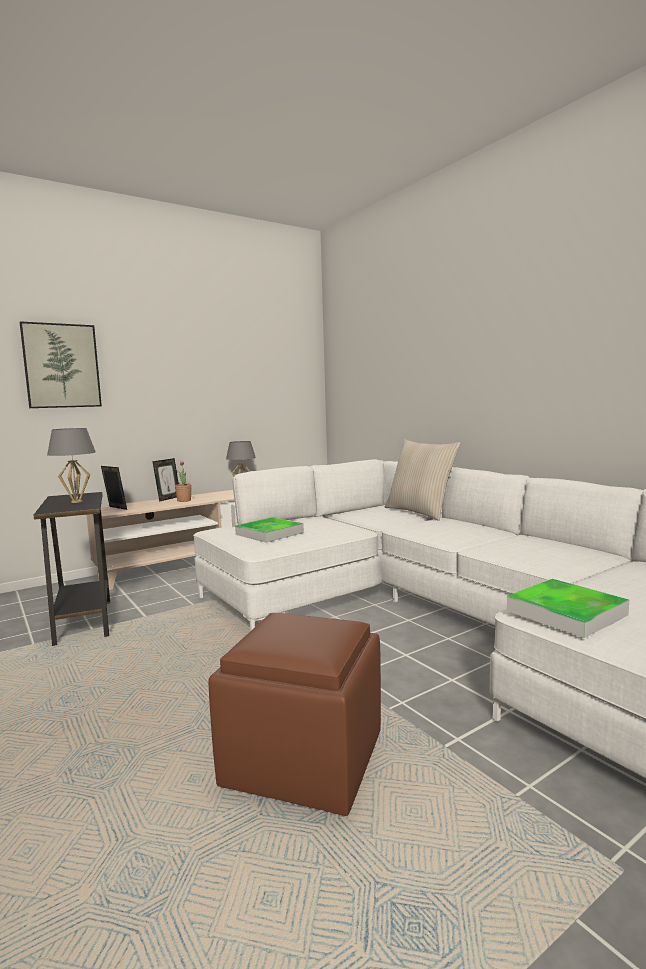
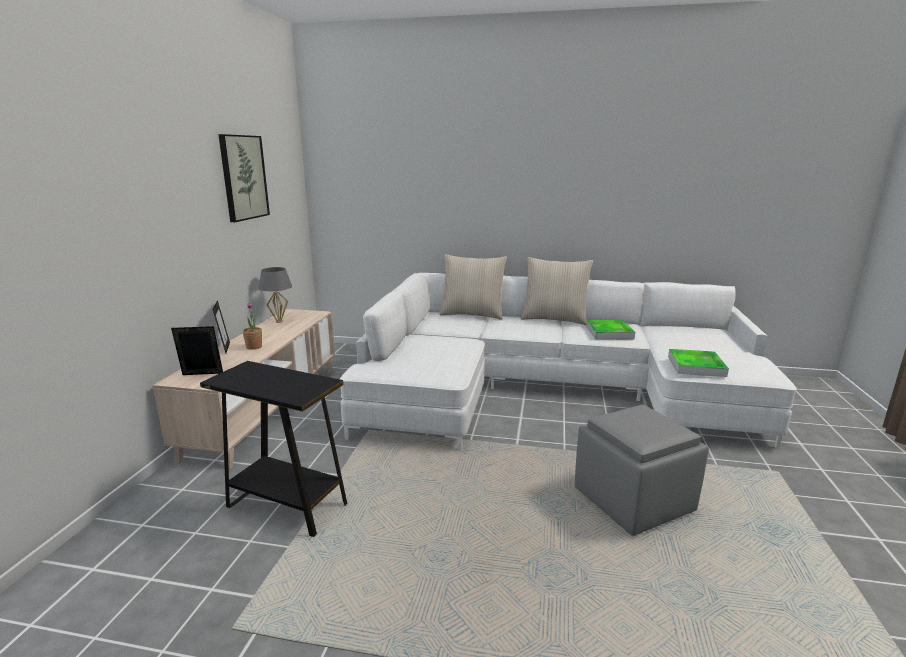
camera: 45 degrees left, 10 degrees up
(61, 366) = (101, 201): picture -> picture (243, 177)
(76, 501) = (280, 379): grey table lamp -> none
(269, 533) = (424, 361): tray -> tray (609, 332)
(306, 759) = (633, 499): brown ottoman -> grey ottoman
(503, 530) = (554, 319): none -> beige pillow

